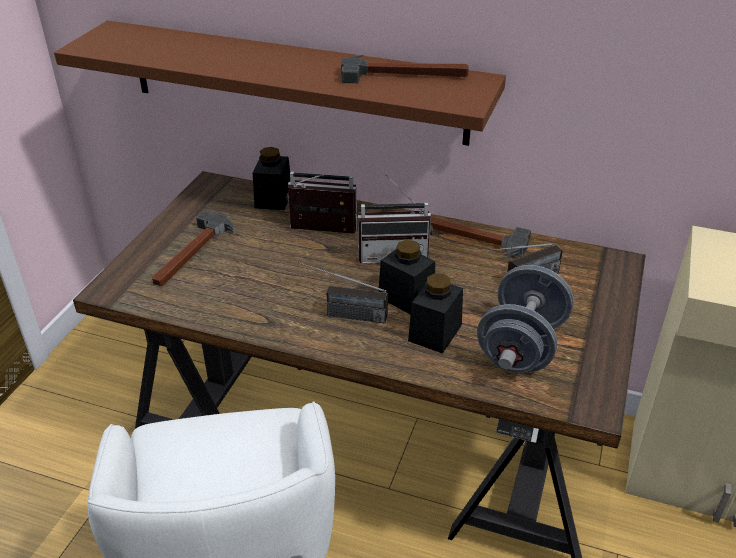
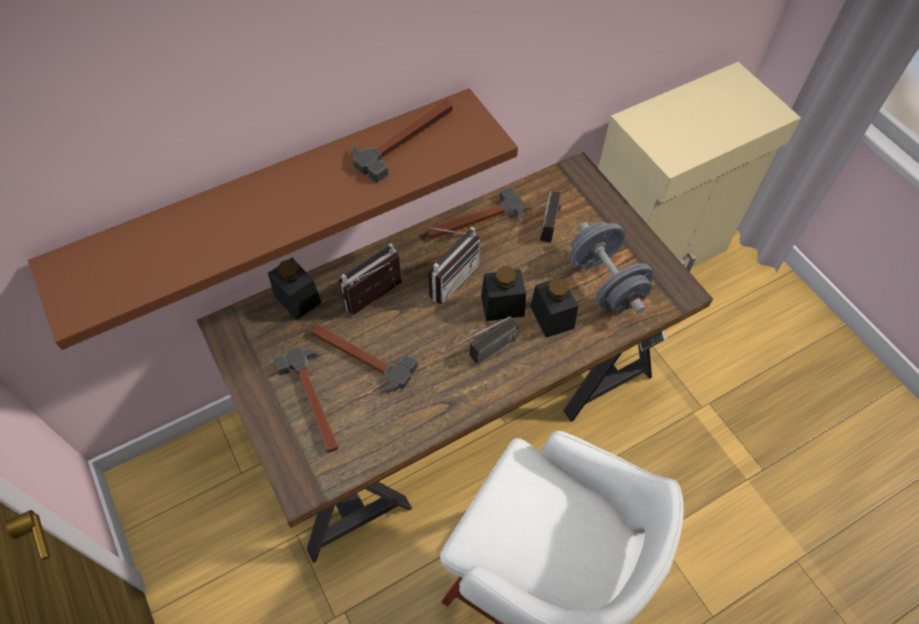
camera: 50 degrees left, 20 degrees up
(257, 253) = (359, 357): none -> hammer

